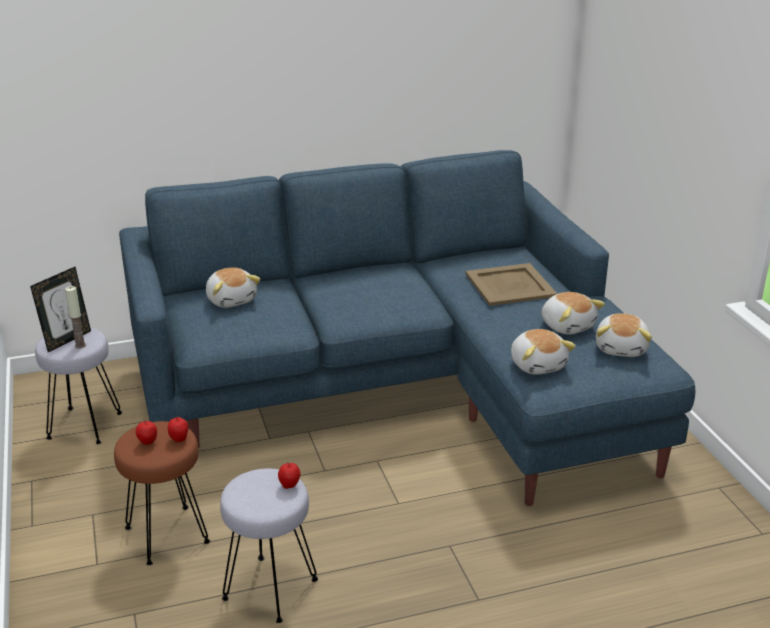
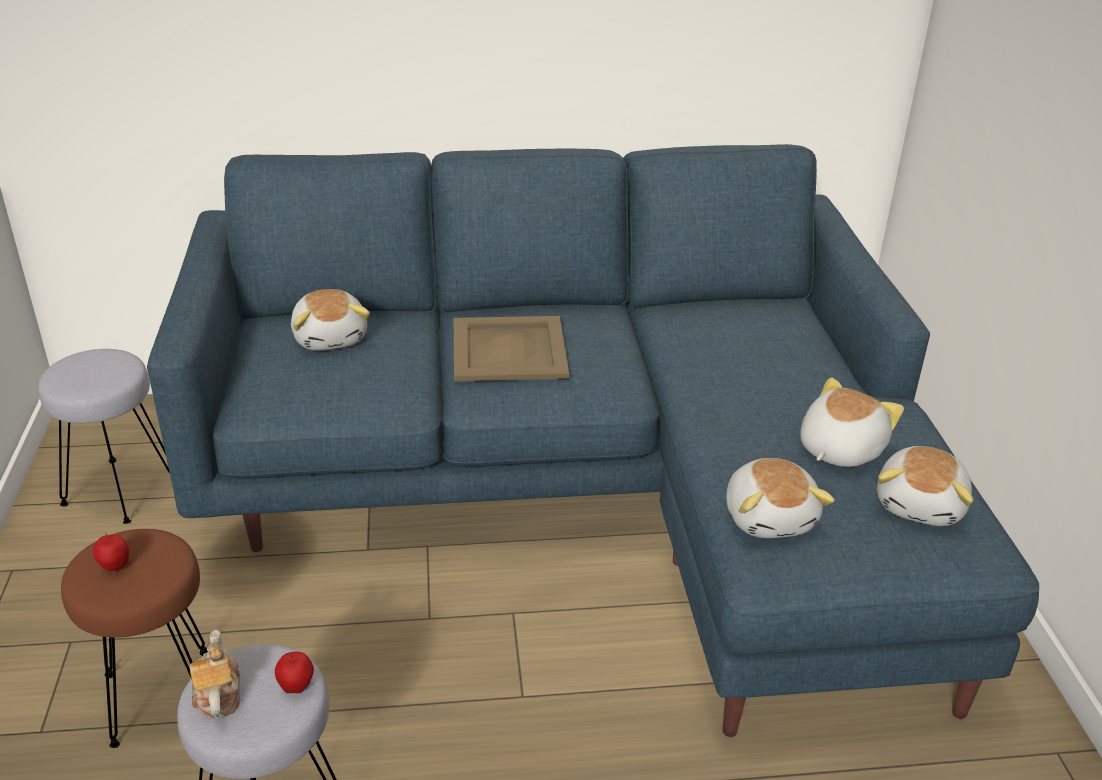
camera: 10 degrees right, 5 degrees up
(67, 340) = (86, 371): picture frame -> none
(80, 345) = (100, 382): candle -> none
(179, 439) = (164, 568): apple -> none
(244, 495) = (217, 694): none -> teapot
(510, 284) = (763, 363): beige tray -> beige tray (510, 349)
(567, 325) = (838, 449): plush toy -> plush toy turned 120 degrees counterclockwise

